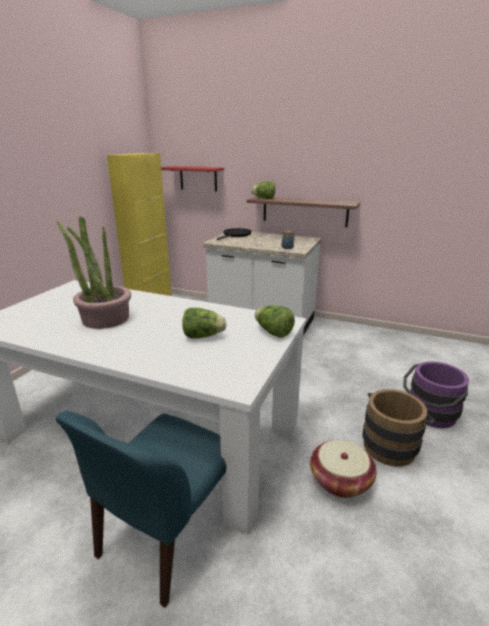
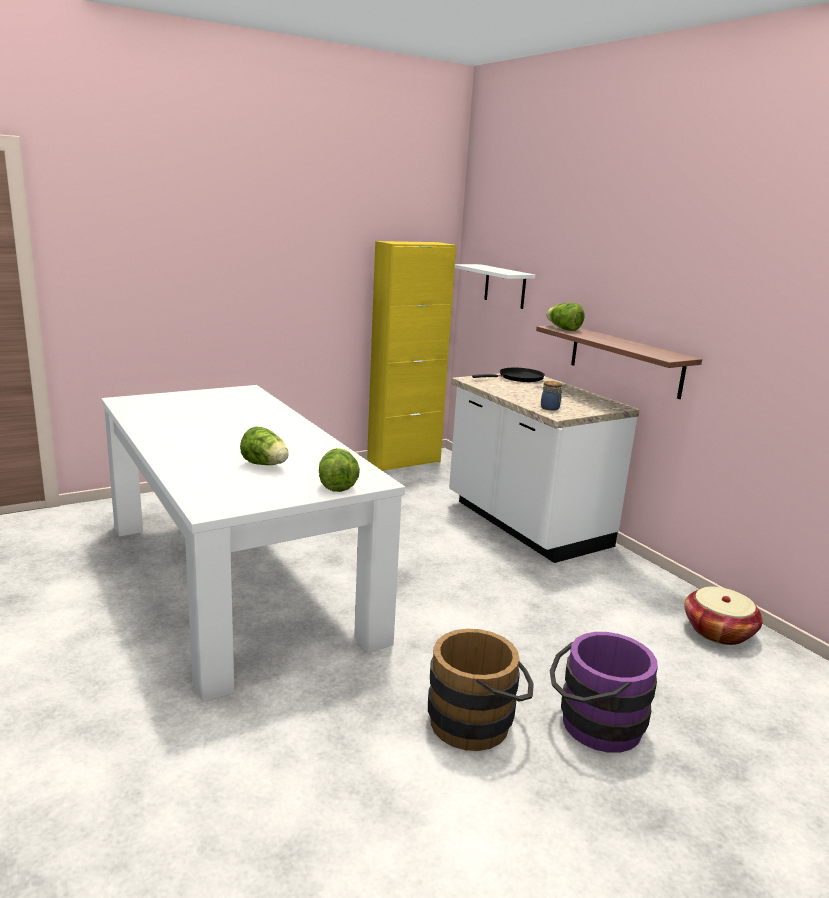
camera: 35 degrees right, 5 degrees down
(105, 318) = (216, 424): potted plant -> none
(165, 534) = (140, 662): blue chair -> none
(198, 178) = (505, 286): red shelf -> white shelf
(340, 480) = (357, 716): basket -> basket (718, 631)

